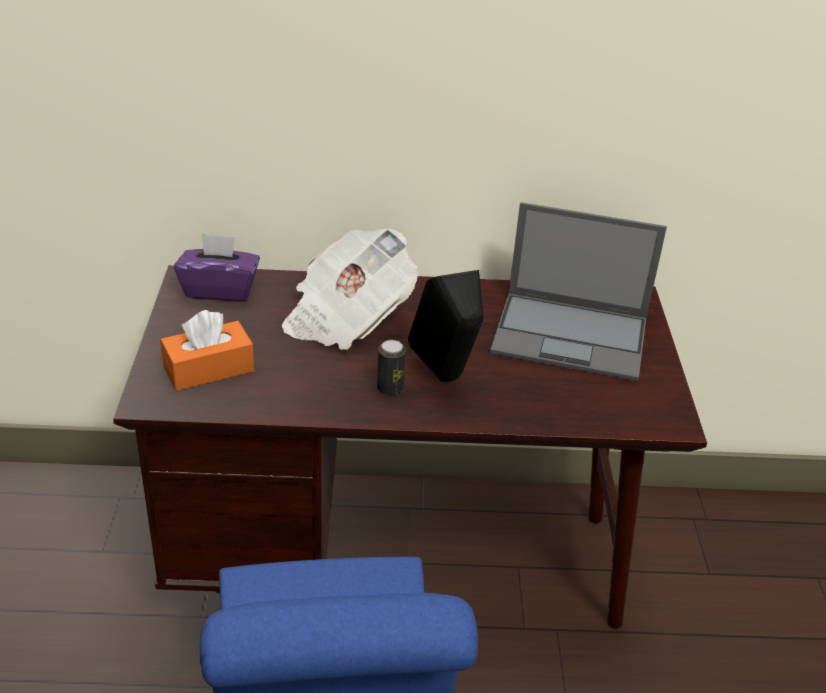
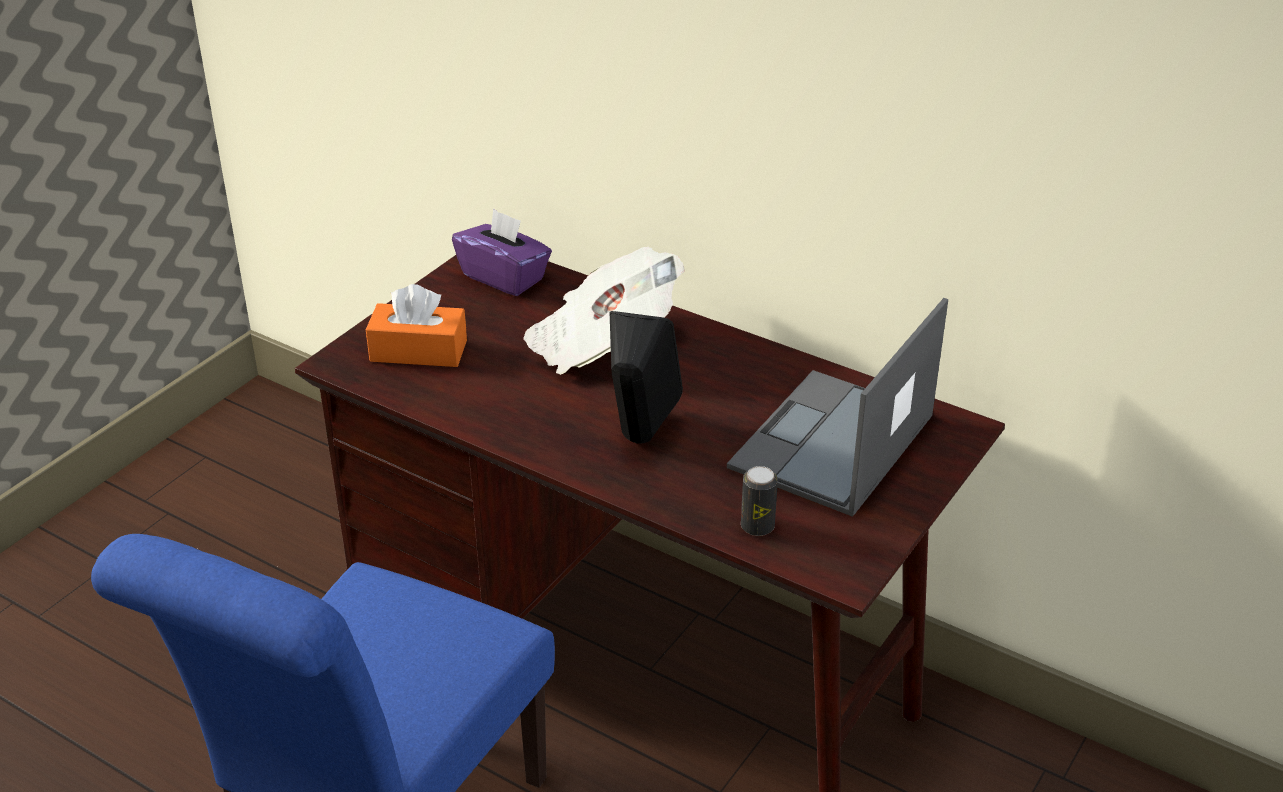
camera: 35 degrees right, 0 degrees up
(390, 388) = (571, 429): can -> can (757, 526)
(572, 336) = (831, 444): laptop -> laptop turned 75 degrees clockwise

